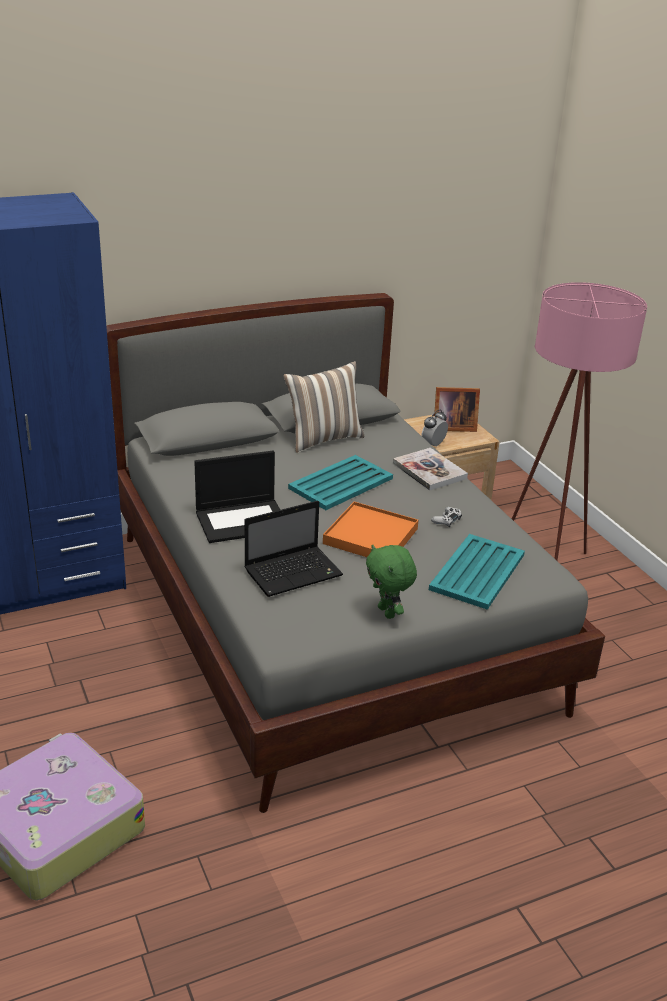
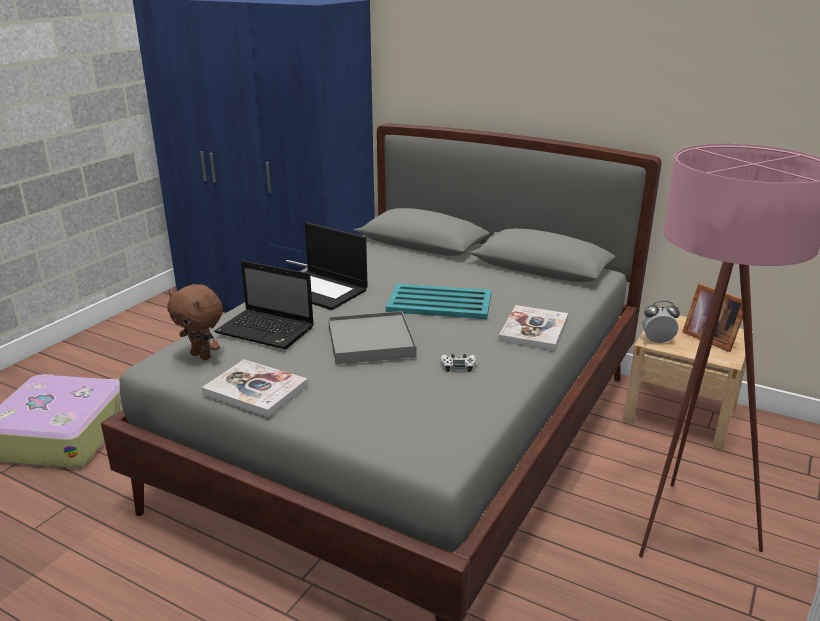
camera: 55 degrees right, 5 degrees down
(298, 618) = (202, 356): none -> brown plush toy
(323, 439) = (502, 274): pillow -> none
(371, 536) = (371, 341): orange tray -> grey tray
(387, 612) = (255, 390): green plush toy -> book
(476, 572) = (383, 411): turquoise tray -> none

